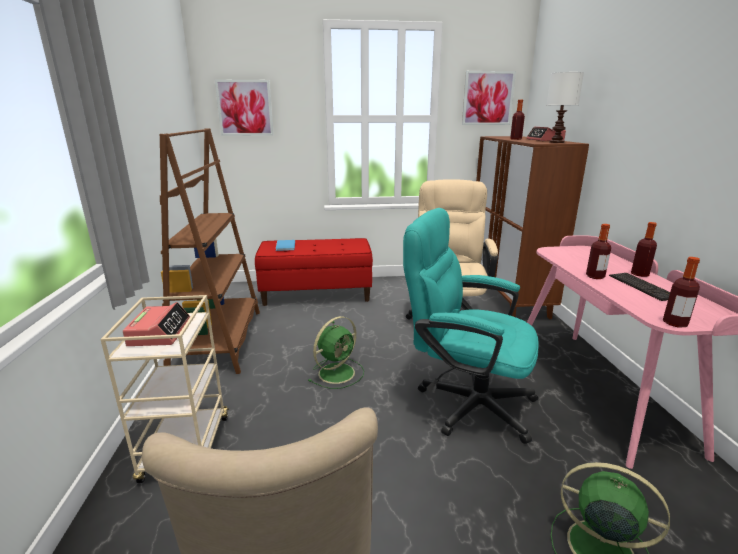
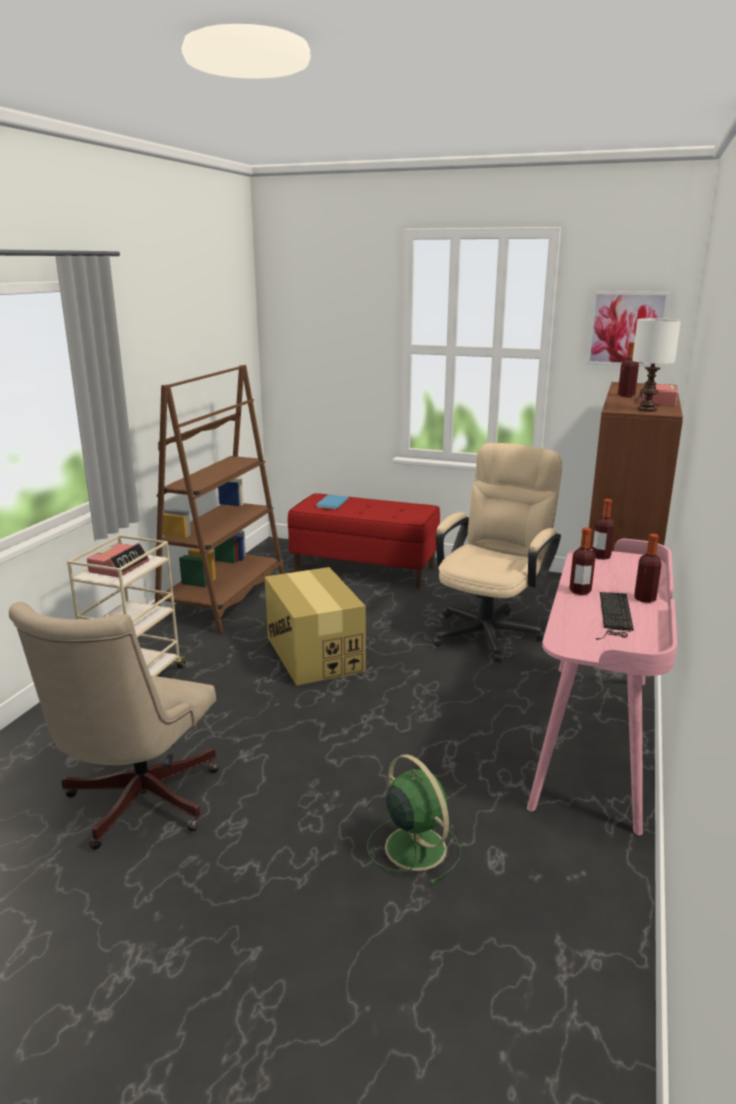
camera: 25 degrees right, 0 degrees up
(245, 108) = (310, 332): picture -> none
(338, 372) = (314, 653): green fan -> cardboard box
(465, 402) = (419, 711): turquoise office chair -> none
(675, 323) = (570, 648): bottle -> bottle (601, 556)

